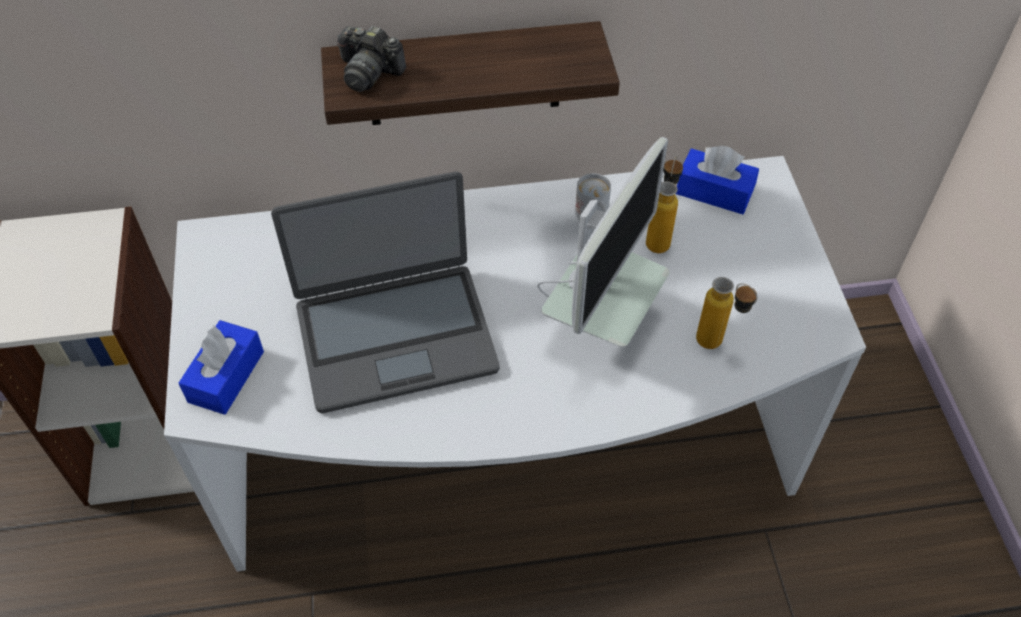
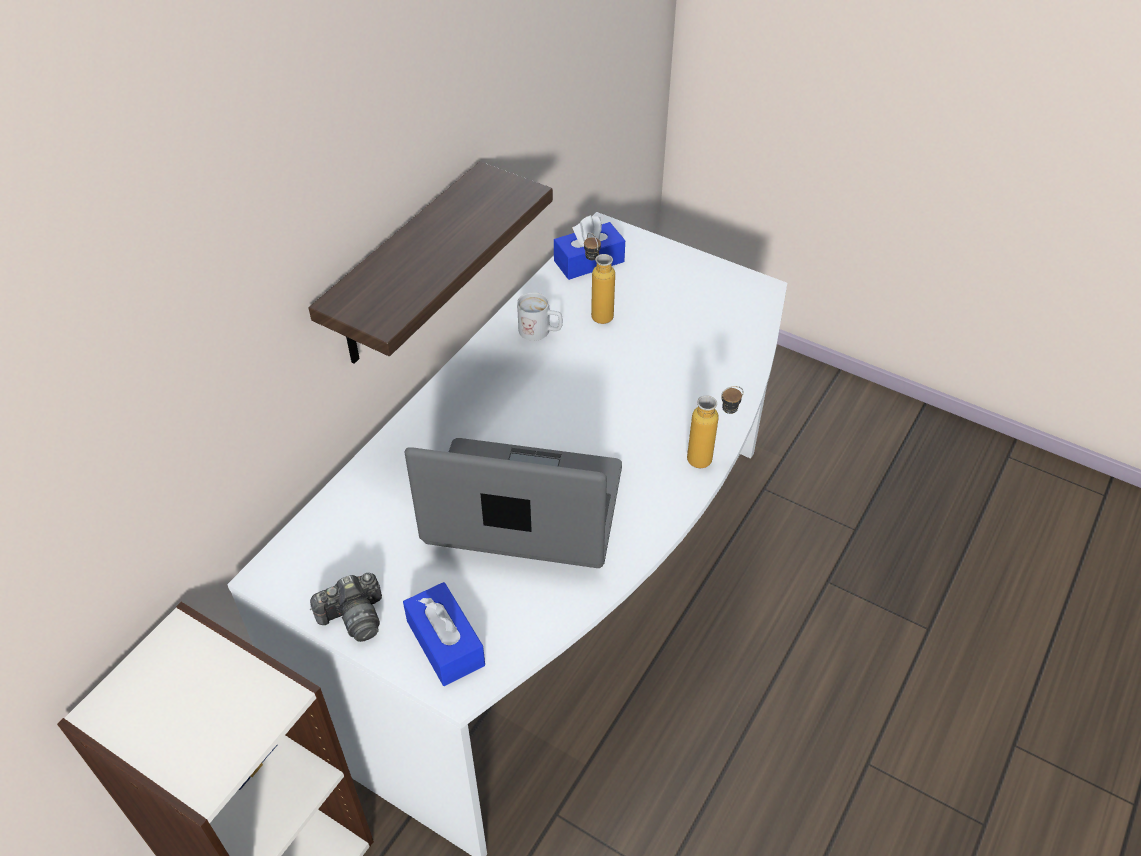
camera: 50 degrees left, 5 degrees down
(369, 72) = (376, 296): camera -> camera (354, 617)
(395, 336) = (523, 508): laptop -> laptop turned 105 degrees counterclockwise
(599, 324) = (637, 390): monitor -> none
(718, 345) = (717, 345): bottle -> bottle (709, 459)

